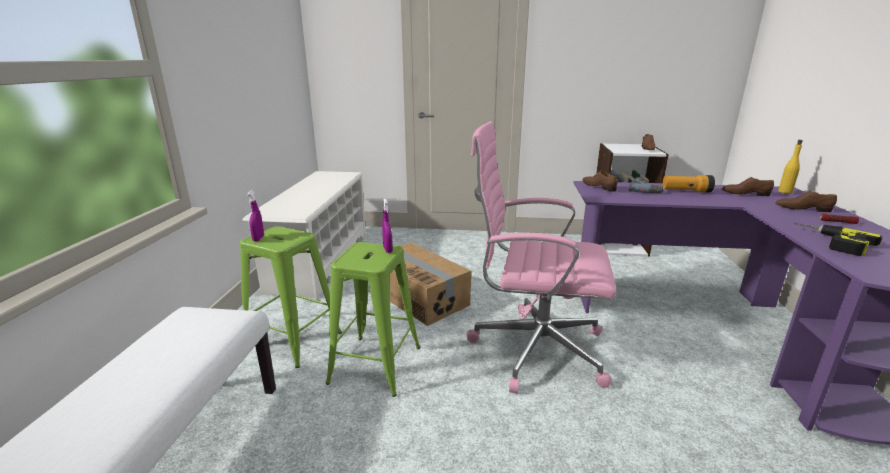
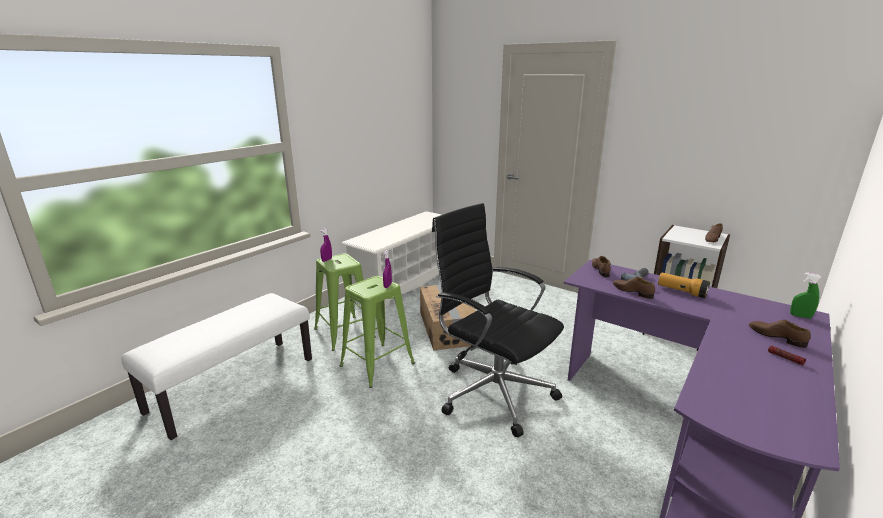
camera: 30 degrees right, 0 degrees up
(534, 348) = (493, 391): pink office chair -> black office chair
(745, 194) = (744, 308): brown shoe -> brown shoe (632, 291)
(785, 192) = (800, 316): yellow bottle -> green spray bottle
(829, 242) = (724, 371): power drill -> none

